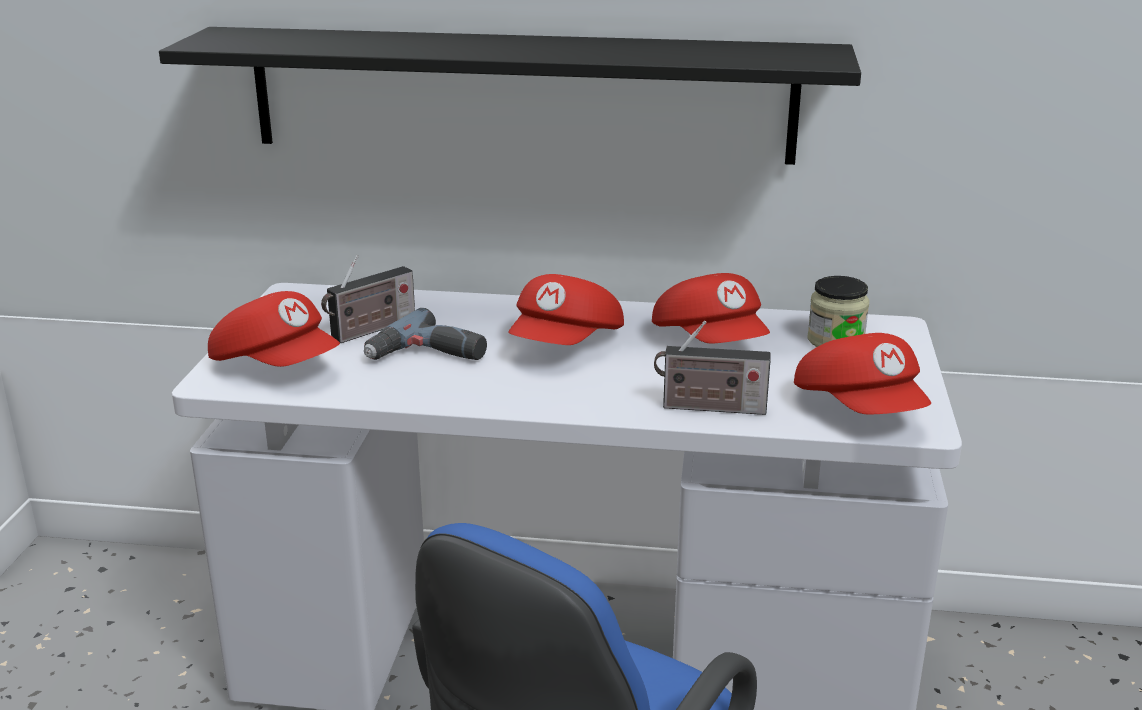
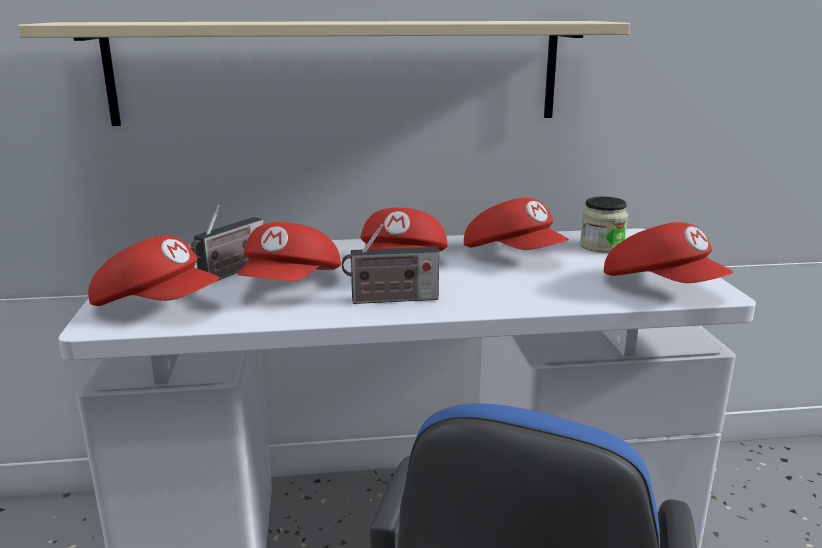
camera: 15 degrees left, 5 degrees down
(427, 356) = (291, 285): power drill -> red cap
(521, 95) = (338, 72): black shelf -> beige shelf
(709, 407) = (549, 297): radio -> radio (390, 299)

